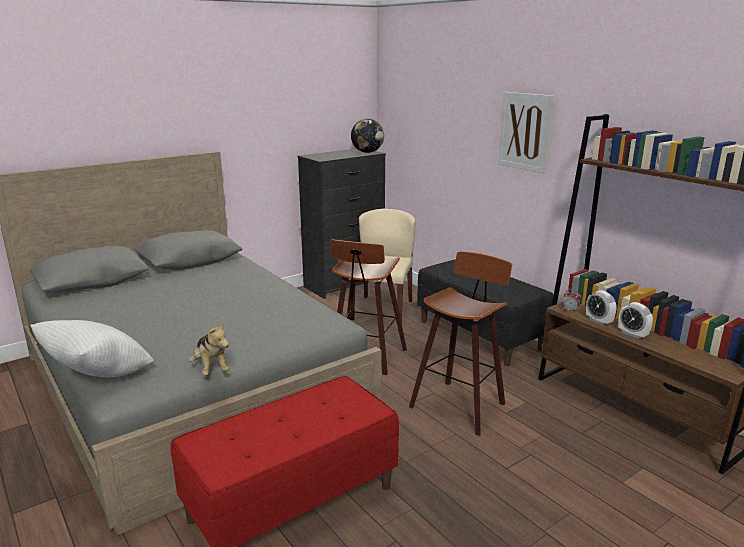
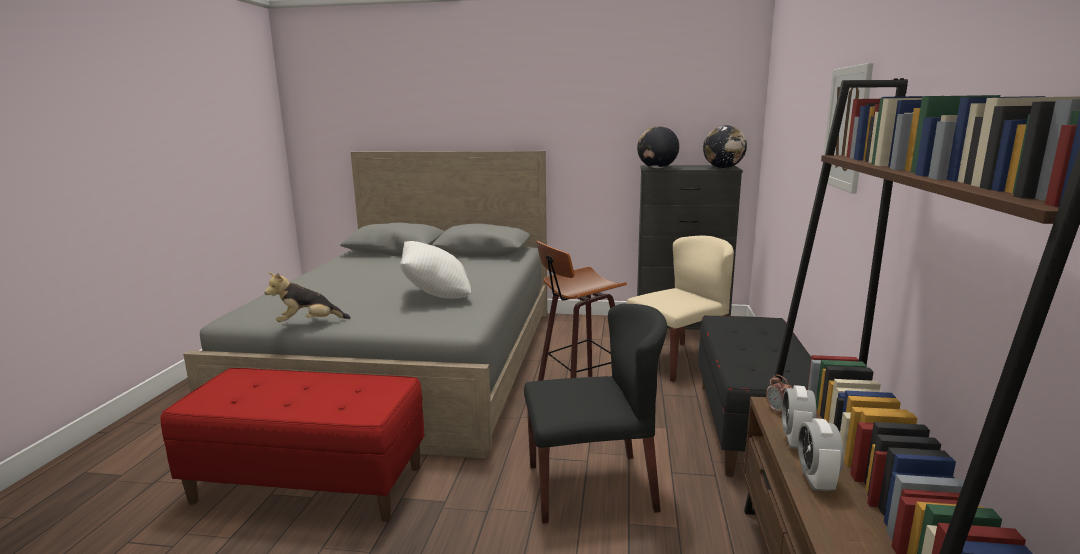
camera: 45 degrees right, 5 degrees down
(98, 376) = (253, 304): white pillow -> white pillow (437, 296)
(211, 368) = (308, 323): plush toy -> plush toy turned 60 degrees clockwise
(324, 158) = (657, 168): none -> globe
(460, 404) = (592, 486): stool -> black chair

